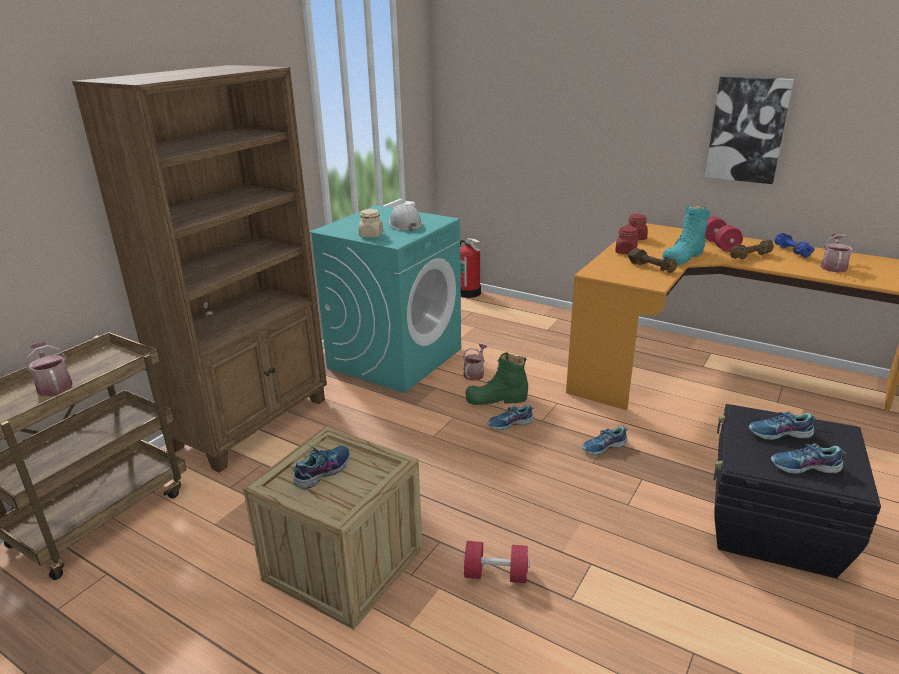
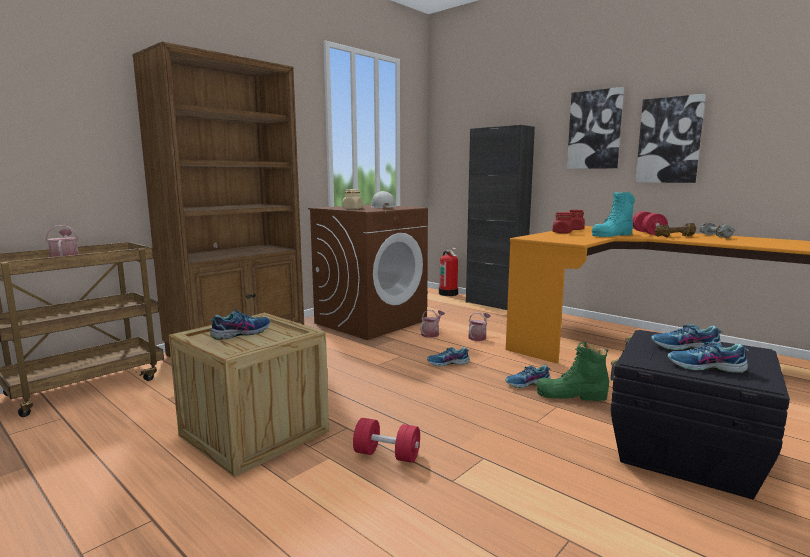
camera: 10 degrees right, 15 degrees down
(395, 358) = (371, 321): turquoise washing machine -> brown washing machine
(496, 399) = (442, 348): green boot -> green boot (571, 395)
(530, 310) = (495, 304): none -> black cabinet
(652, 268) = (580, 237): brown dumbbell -> none
(658, 106) = (595, 130): none -> picture
(791, 252) = (715, 236): blue dumbbell -> grey dumbbell
(833, 266) = (753, 242): watering can -> watering can (478, 337)

